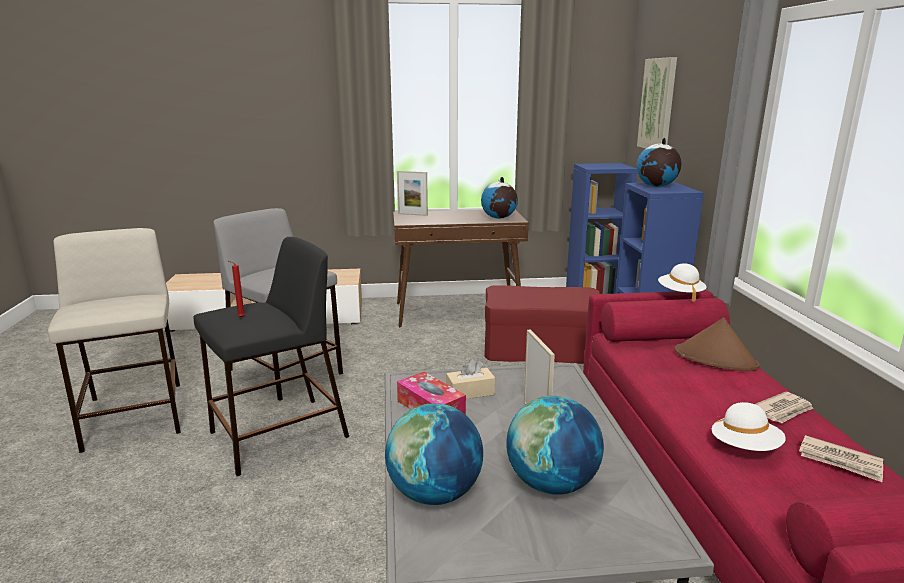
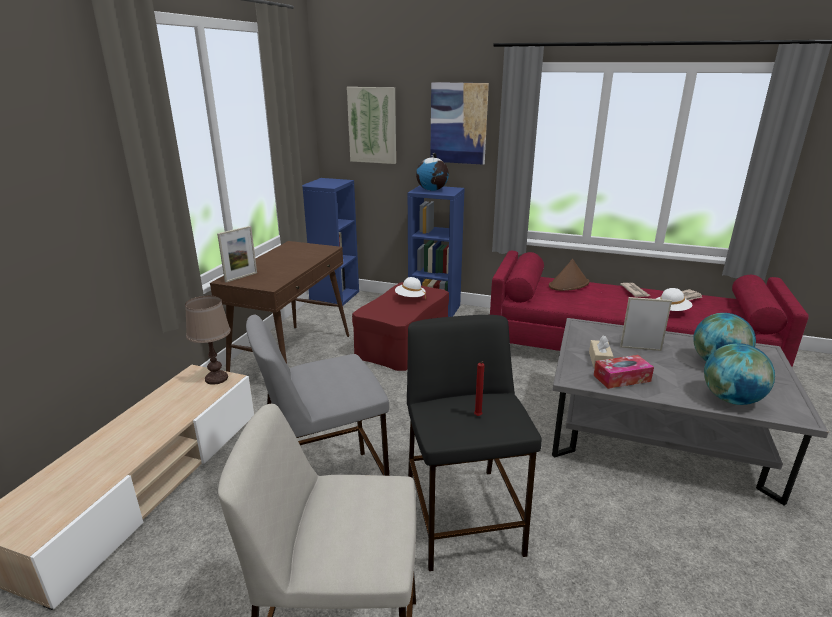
camera: 65 degrees left, 5 degrees up
(346, 278) = (216, 378): none -> brown table lamp
(499, 218) = (313, 251): globe -> none
(680, 294) = (517, 257): white hat -> white hat (410, 298)
(714, 103) = (458, 123): none -> picture

